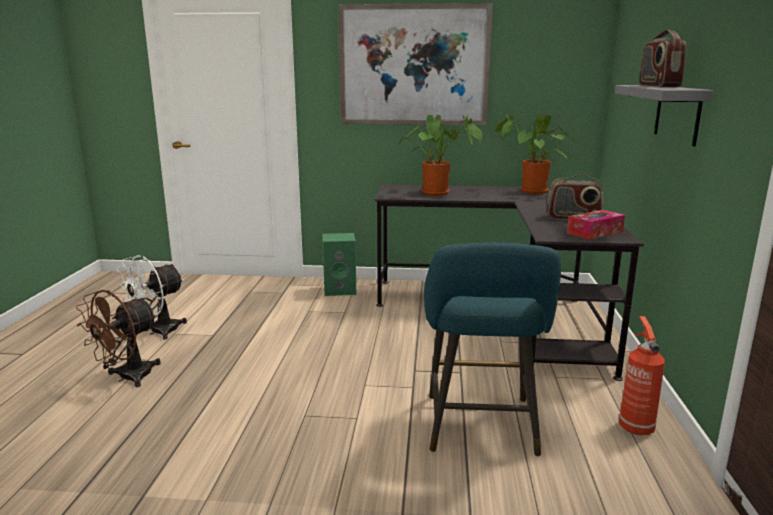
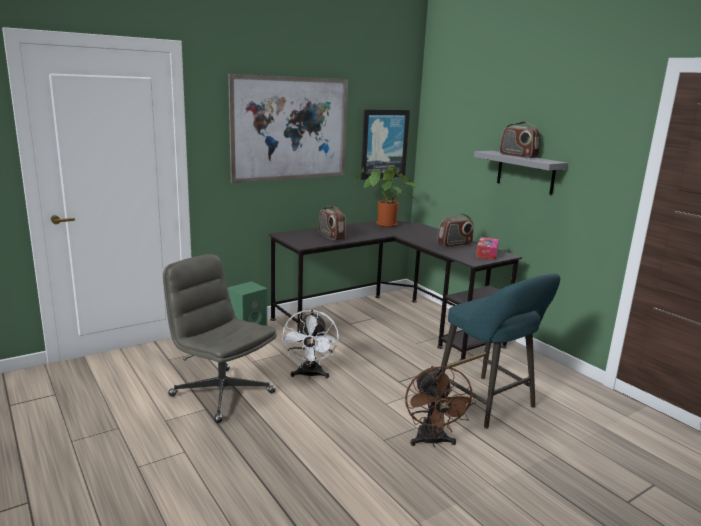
camera: 40 degrees left, 0 degrees up
(127, 378) = (196, 474): brown fan -> brown fan (432, 442)
(157, 332) = (146, 425): white fan -> white fan (310, 375)
(242, 328) = (221, 394): none -> grey office chair
(438, 193) = (331, 236): potted plant -> radio
(551, 87) = (384, 144): none -> picture
(635, 427) = (547, 372): fire extinguisher -> none

